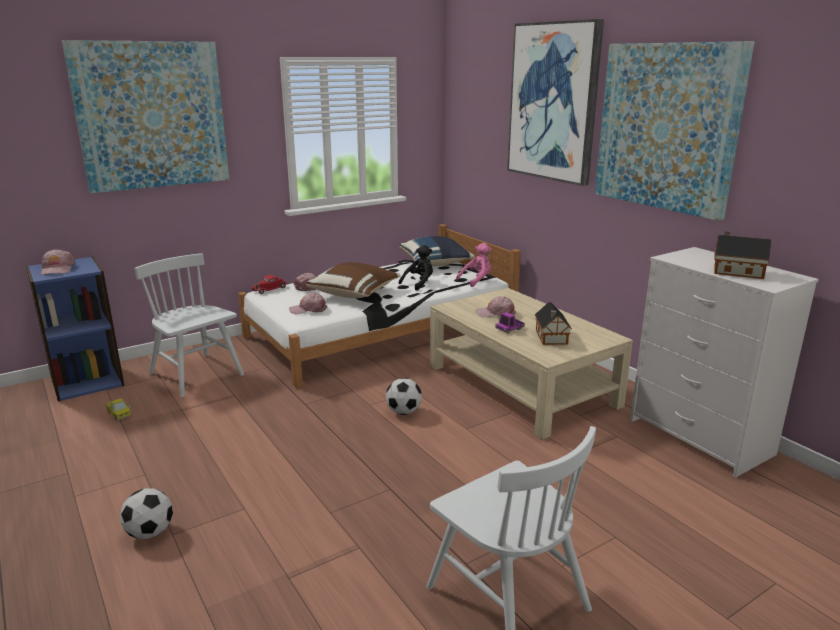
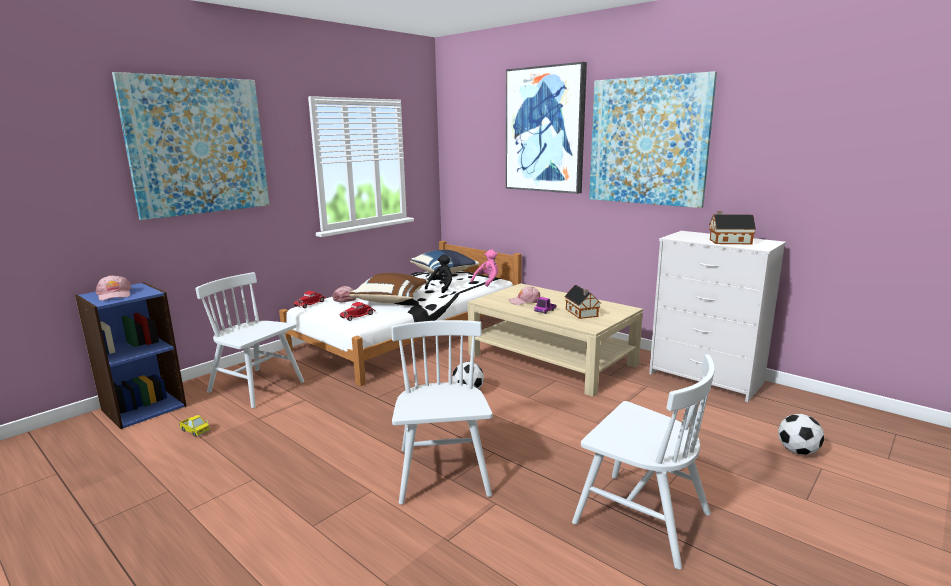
camera: 15 degrees left, 5 degrees down
(150, 533) = (289, 528): football -> football (797, 451)
(308, 309) = (358, 315): pink cap -> red toy car
(325, 501) = (443, 472): none -> white chair

